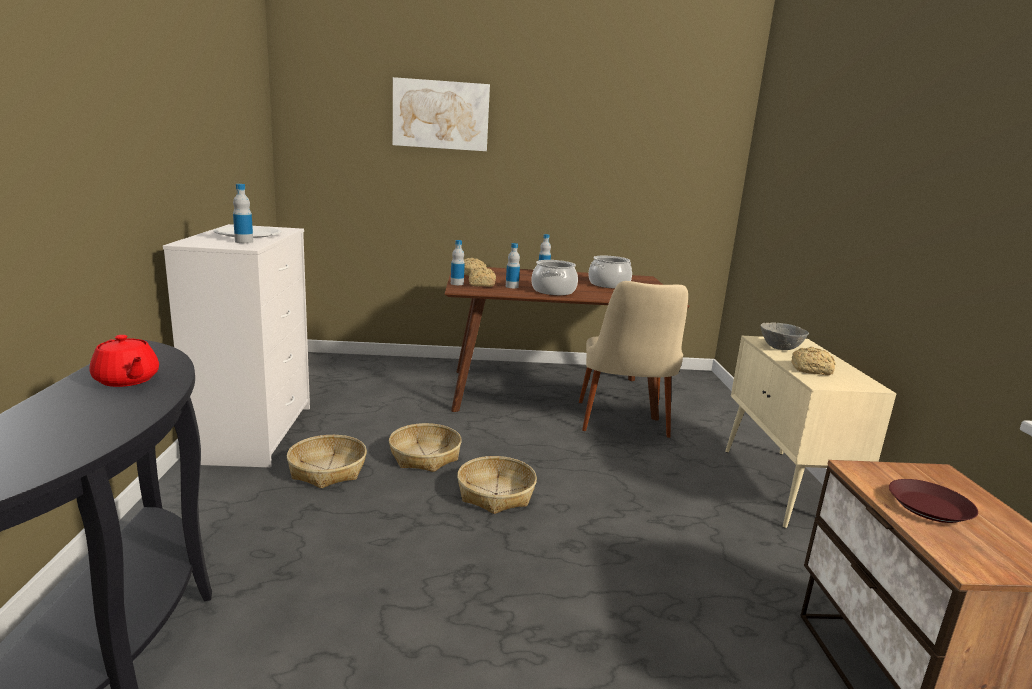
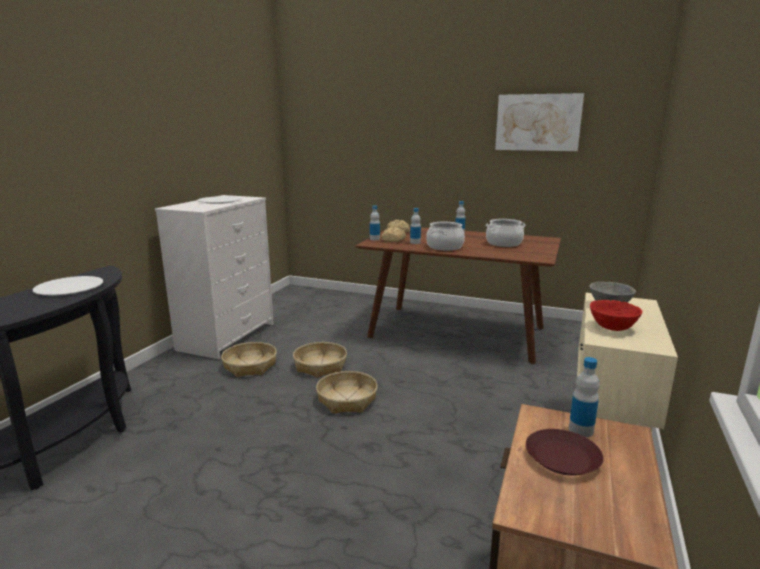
camera: 25 degrees right, 0 degrees up
(127, 380) = (69, 288): red teapot -> white plate
(244, 241) = (206, 206): bottle -> bottle (581, 430)
(441, 115) = (390, 110): picture -> picture (538, 122)
(624, 426) = (497, 365): beige chair -> none
(812, 370) = (612, 327): bread -> red bowl

